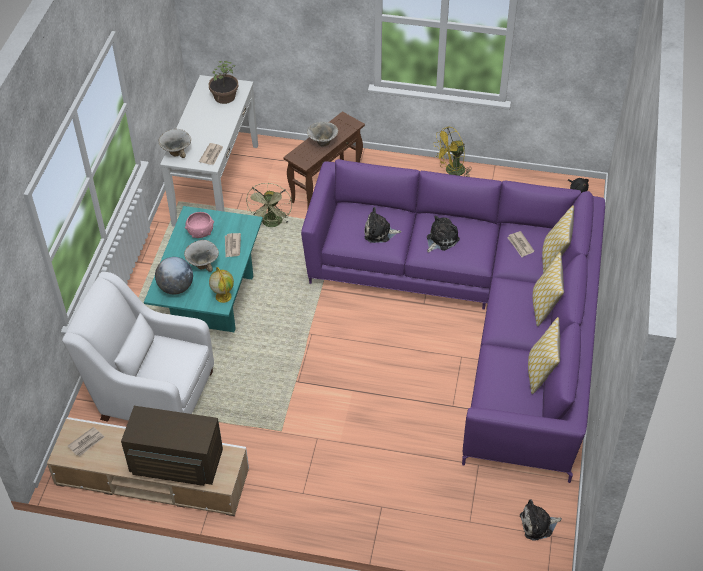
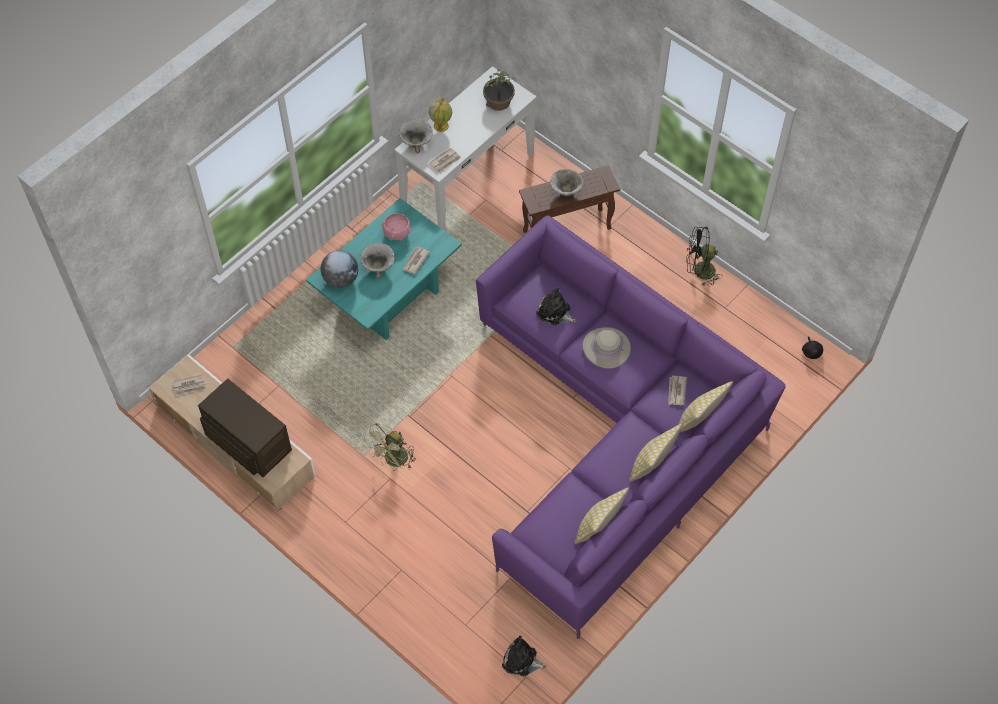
camera: 30 degrees right, 10 degrees up
(151, 393) = (281, 363): white armchair -> none
(223, 296) = (375, 308): globe -> globe (441, 125)
(272, 224) = (491, 246): green fan -> green fan (393, 461)
(441, 239) = (606, 348): plush toy -> beige hat
(451, 172) = (699, 271): yellow fan -> black fan

